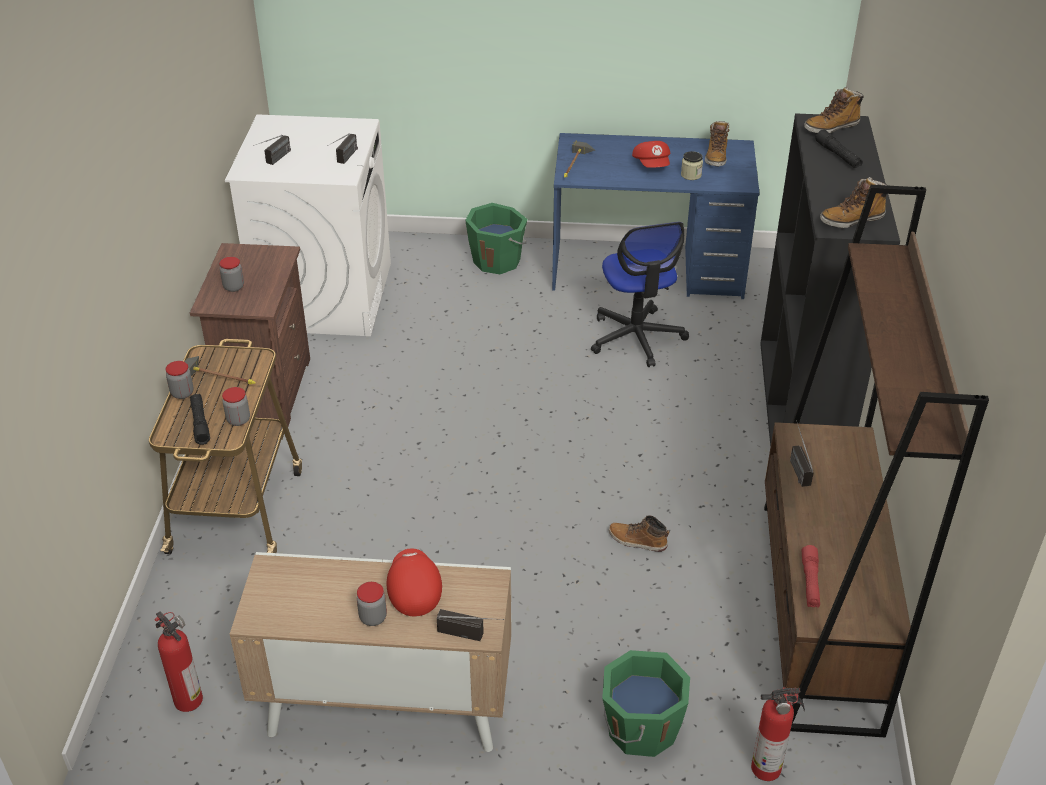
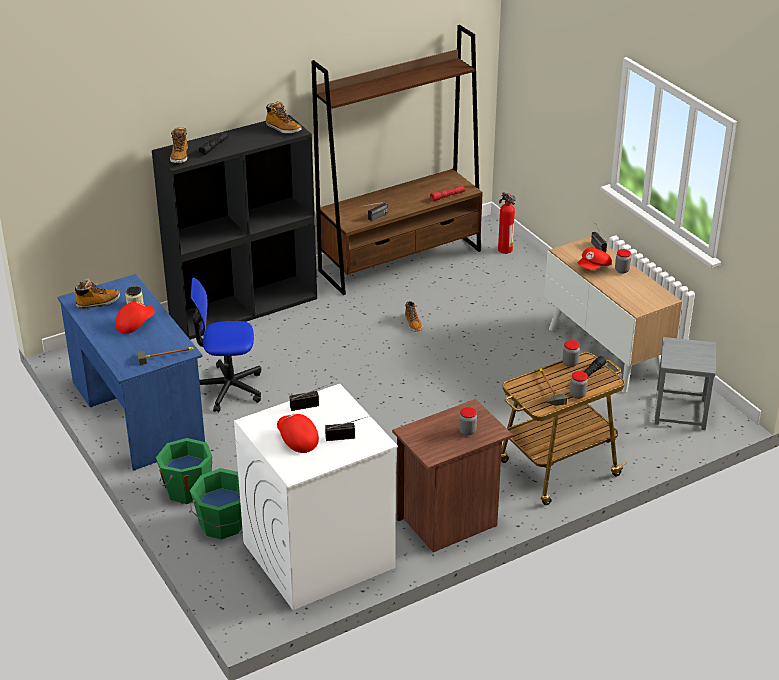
camera: 125 degrees left, 5 degrees down
(187, 698) = (681, 411): fire extinguisher -> grey stool
(307, 136) = (297, 440): none -> red cap
(636, 337) = (228, 388): office chair -> office chair turned 135 degrees counterclockwise
(640, 728) = (525, 283): green bucket -> green bucket (223, 524)
(831, 127) = (180, 156): boot -> boot turned 60 degrees clockwise

